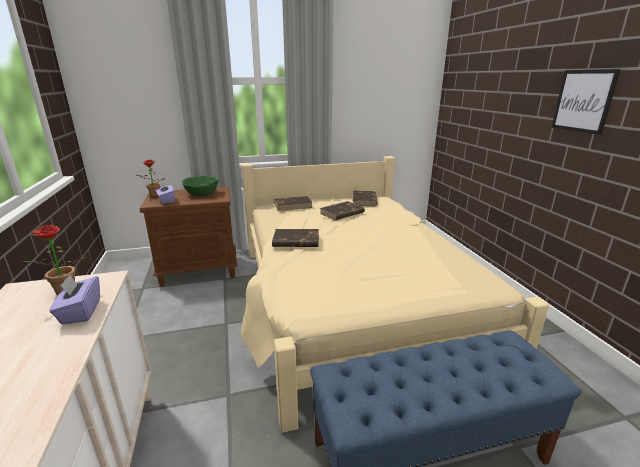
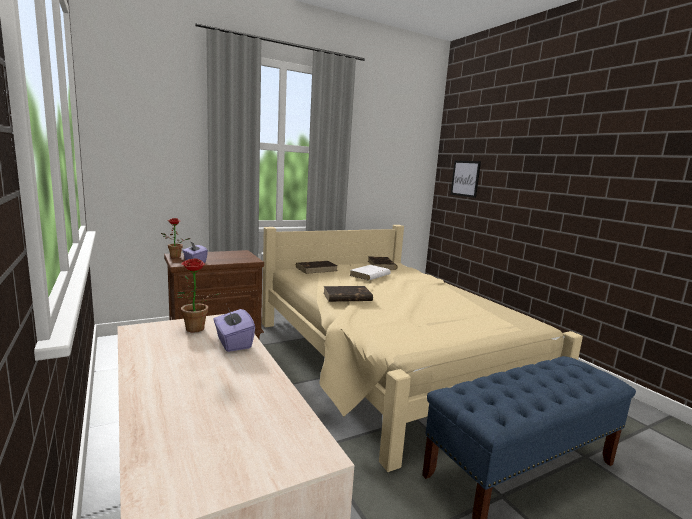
camera: 15 degrees left, 10 degrees down
(202, 193) = (227, 255): green bowl -> none
(341, 213) = (369, 275): brown book -> white book
(583, 101) = (573, 178): picture -> picture (465, 178)

